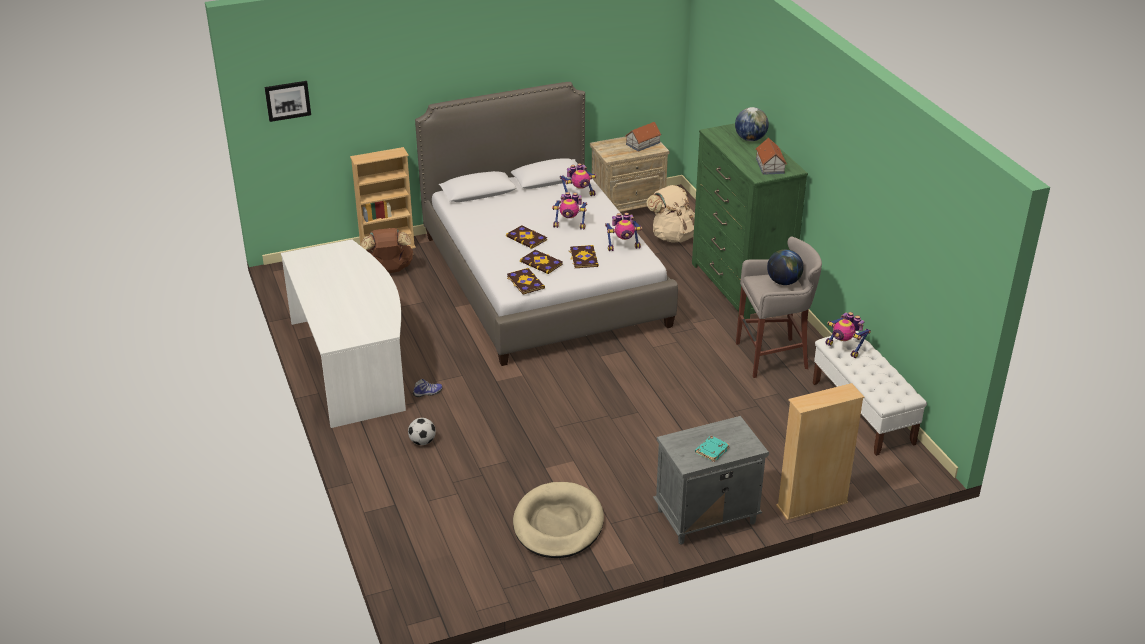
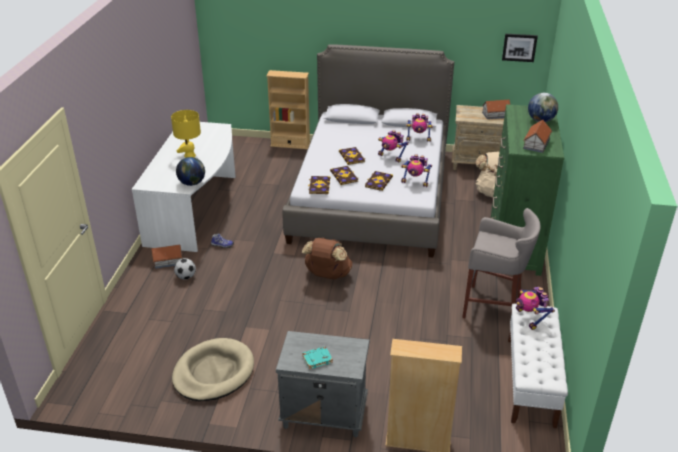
camera: 30 degrees right, 0 degrees up
(287, 100) = (228, 18): picture -> picture (519, 47)
(346, 292) = (189, 155): none -> yellow table lamp
(381, 432) = (167, 261): none -> toy house
(387, 271) = (276, 158): brown backpack -> brown backpack (327, 275)
(783, 282) = (507, 244): globe -> globe (192, 183)

